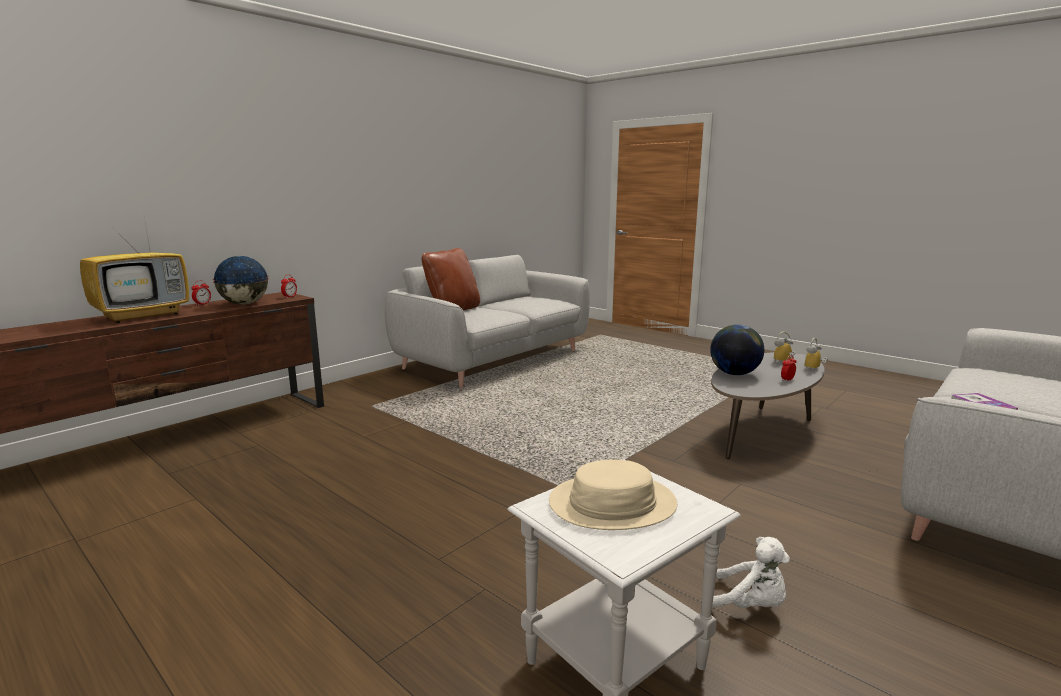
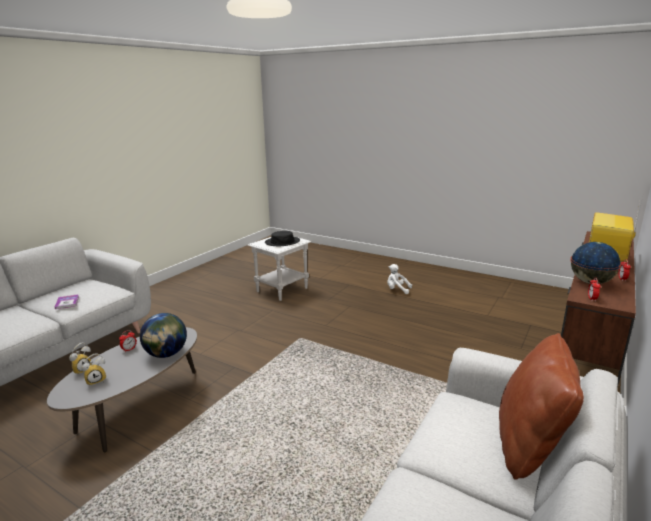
camera: 170 degrees right, 5 degrees up
(612, 504) = (282, 242): beige hat -> black hat
(749, 605) = (234, 304): white plush toy -> white plush toy (397, 290)

